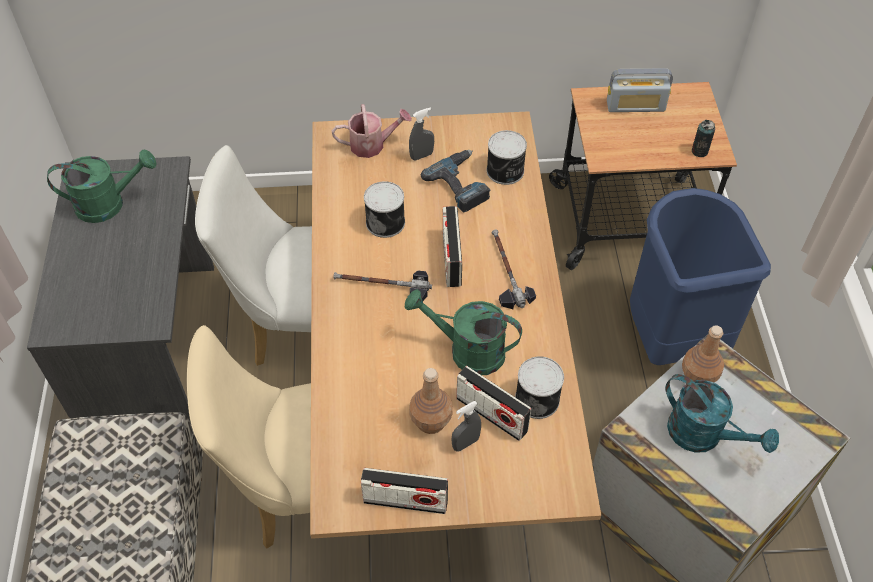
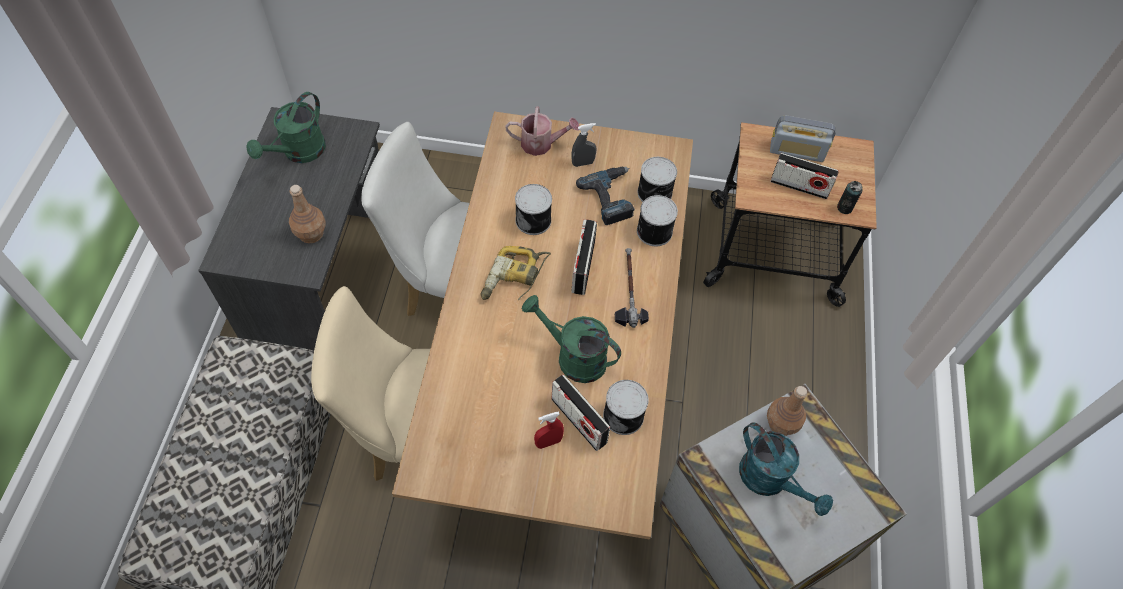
camera: 10 degrees right, 5 degrees up
(109, 204) = (299, 153): green watering can -> green watering can turned 120 degrees clockwise
(382, 286) = (514, 279): hammer -> power drill
(405, 501) = (481, 483): radio -> radio (799, 186)
(430, 420) = (523, 414): brown bottle -> brown bottle (311, 233)
(465, 443) = (548, 442): grey spray bottle -> red spray bottle
(515, 208) = (653, 231): none -> can
(670, 337) = (782, 370): blue trash can -> none

